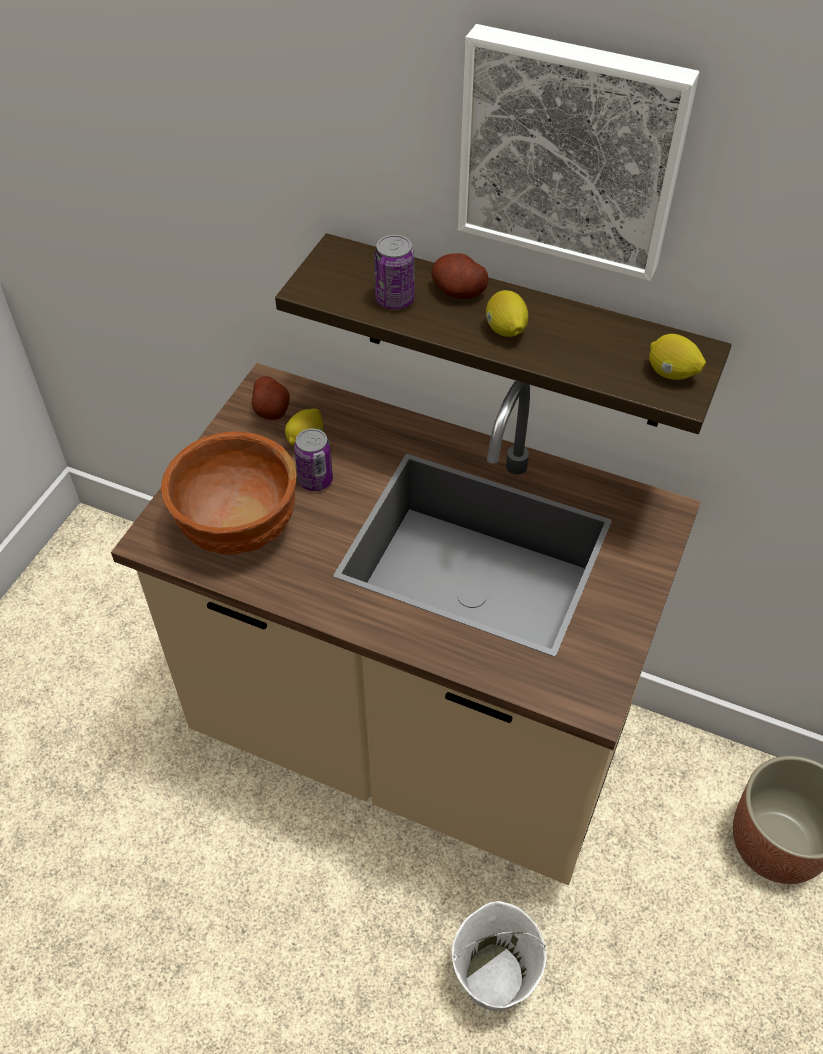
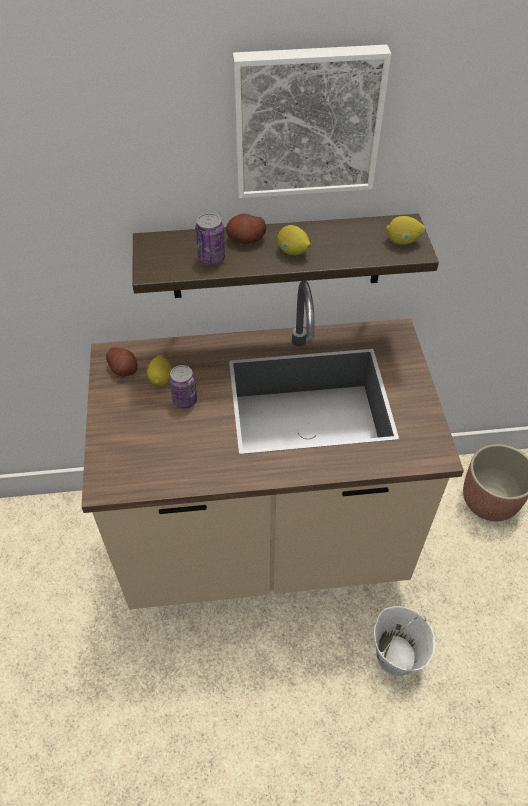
camera: 30 degrees left, 0 degrees up
(237, 528) = (157, 452): brown bowl -> none

